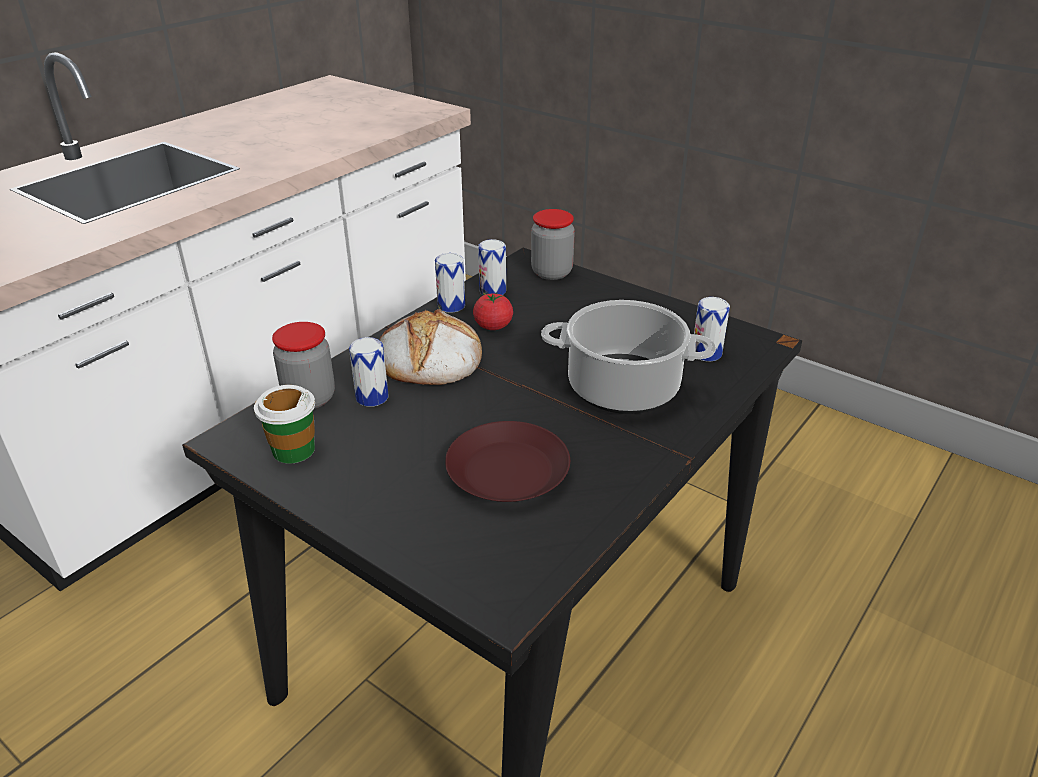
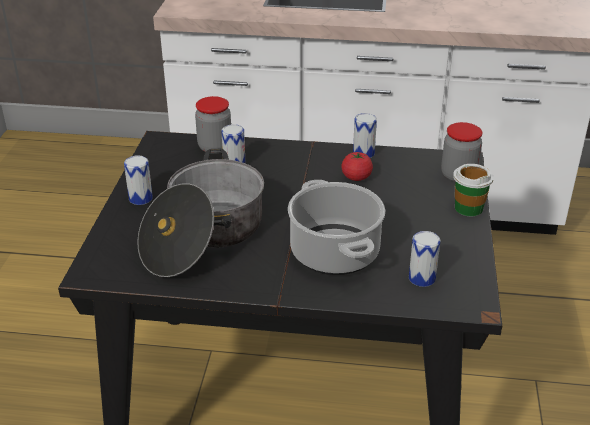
camera: 60 degrees right, 0 degrees up
(293, 450) = (166, 161): cup -> cup (468, 208)
(429, 358) = (293, 168): bread -> none
(492, 291) = (401, 161): can -> can (140, 198)
(509, 471) = (204, 236): brown plate -> cooking pot

